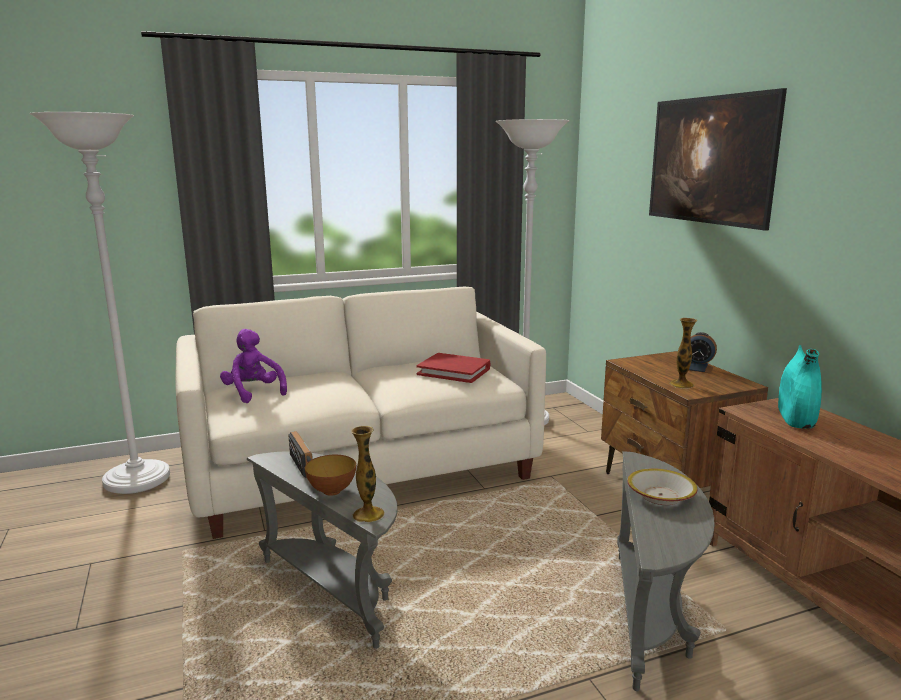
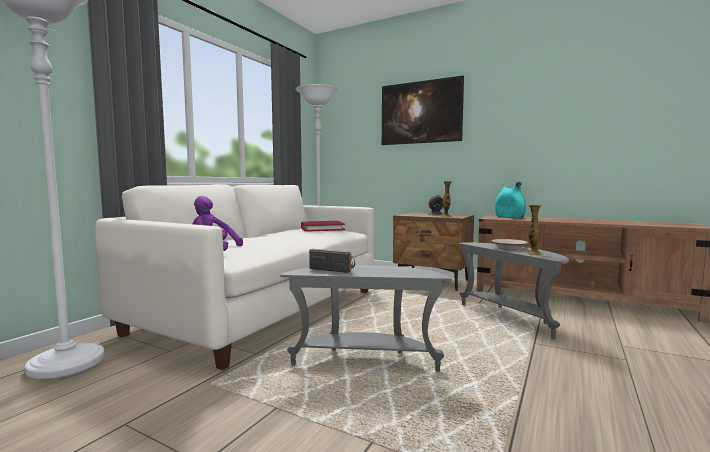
camera: 40 degrees left, 10 degrees down
(332, 491) = (379, 273): bowl -> none
(368, 514) = (425, 274): vase -> vase (533, 253)

